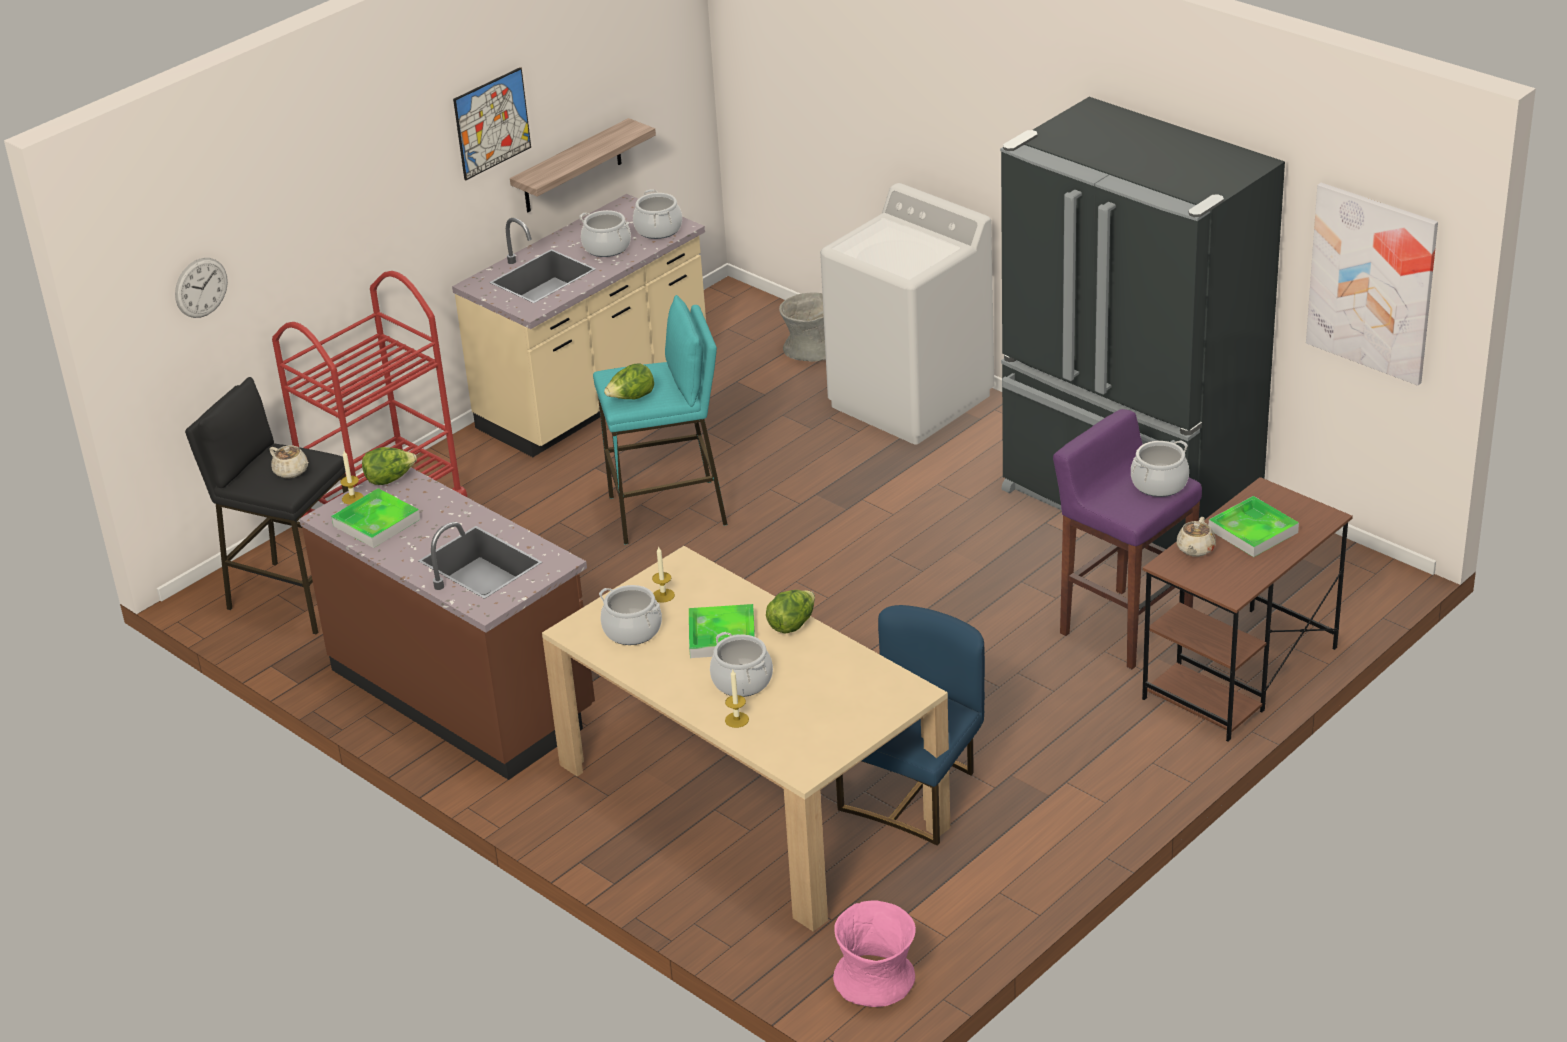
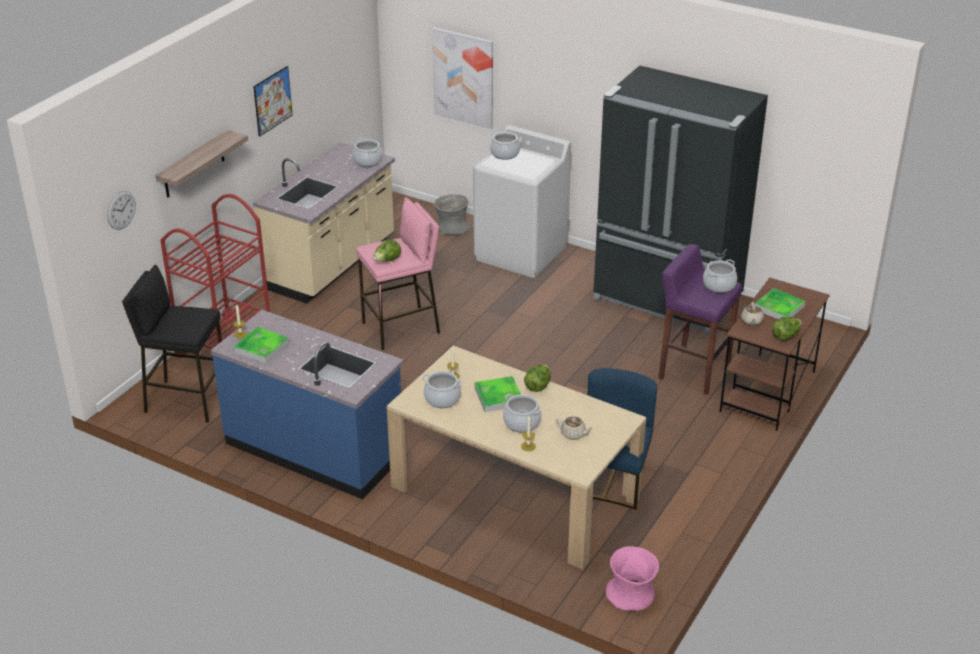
camera: 15 degrees left, 0 degrees up
(291, 472) = (189, 322): beige teapot -> beige teapot (573, 434)
(390, 479) = (260, 321): lettuce -> lettuce (785, 336)
(464, 692) = (315, 448): brown counter -> blue counter
(572, 167) = (312, 127): shelf -> shelf (194, 165)
(607, 247) = (340, 173): cooking pot -> cooking pot (505, 154)
(668, 511) = (401, 328): turquoise stool -> pink stool
(1372, 282) = (820, 161): picture -> picture (463, 77)

